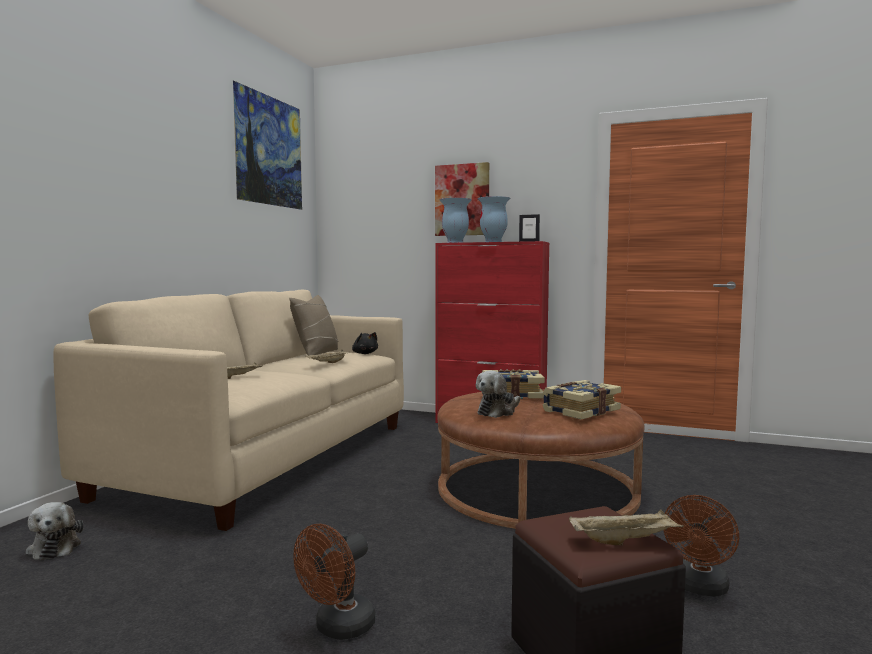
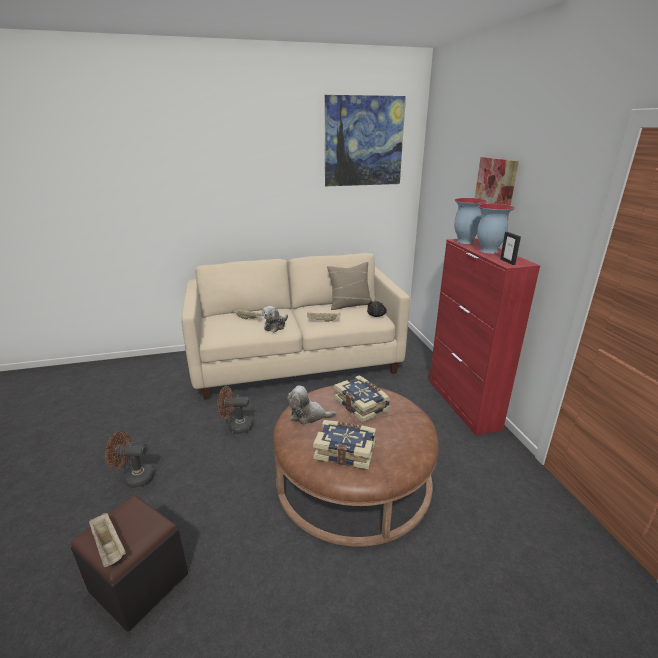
camera: 55 degrees right, 20 degrees up
(55, 546) = (165, 372): plush toy -> plush toy (275, 326)
(699, 588) = (248, 619): brown fan -> brown fan (236, 427)

